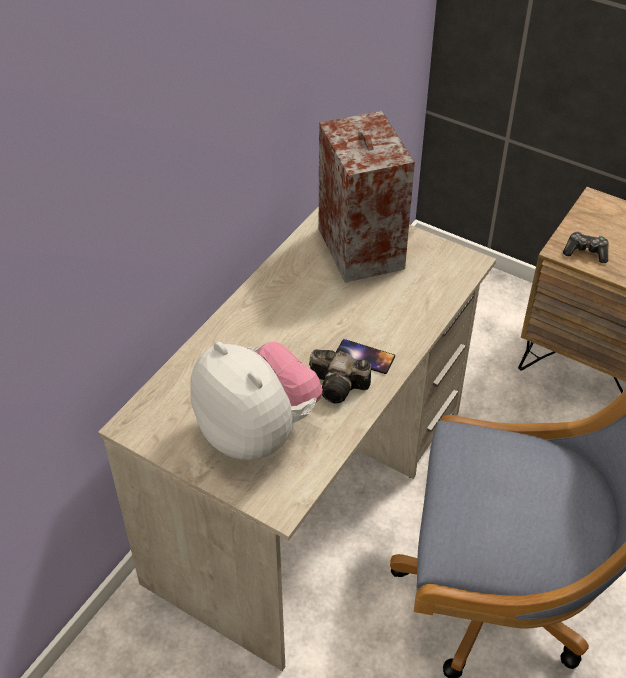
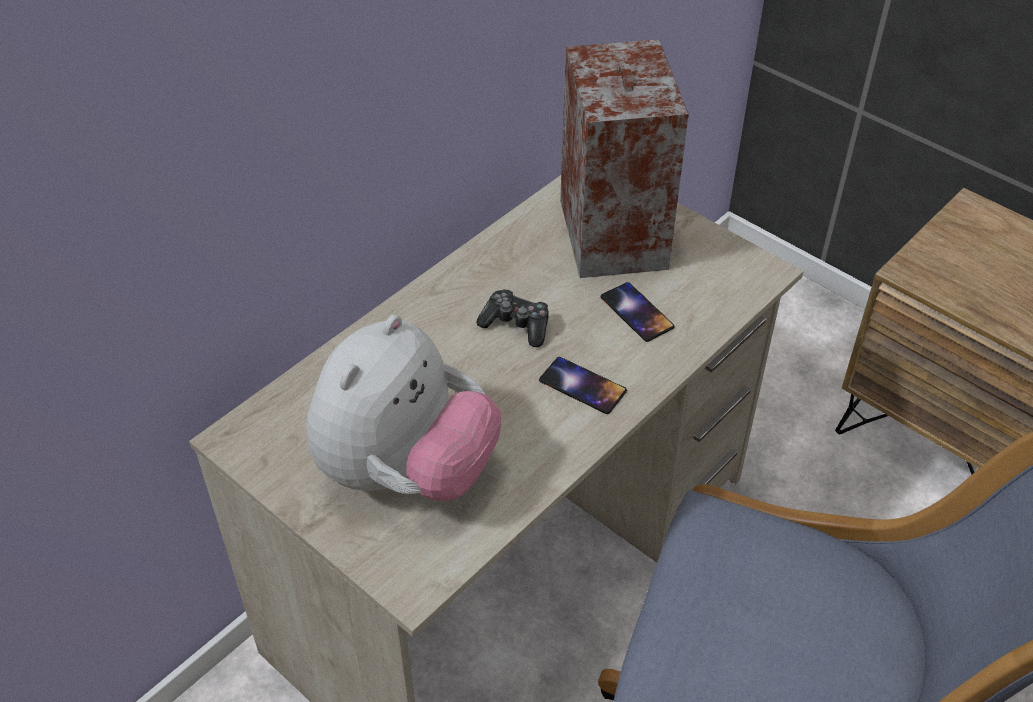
camera: 10 degrees right, 0 degrees up
(257, 432) = (406, 472): plush toy -> plush toy turned 60 degrees clockwise
(340, 386) = (539, 423): camera -> none
(390, 301) = (637, 312): none -> phone
(586, 252) = (945, 279): game controller -> game controller (516, 325)

